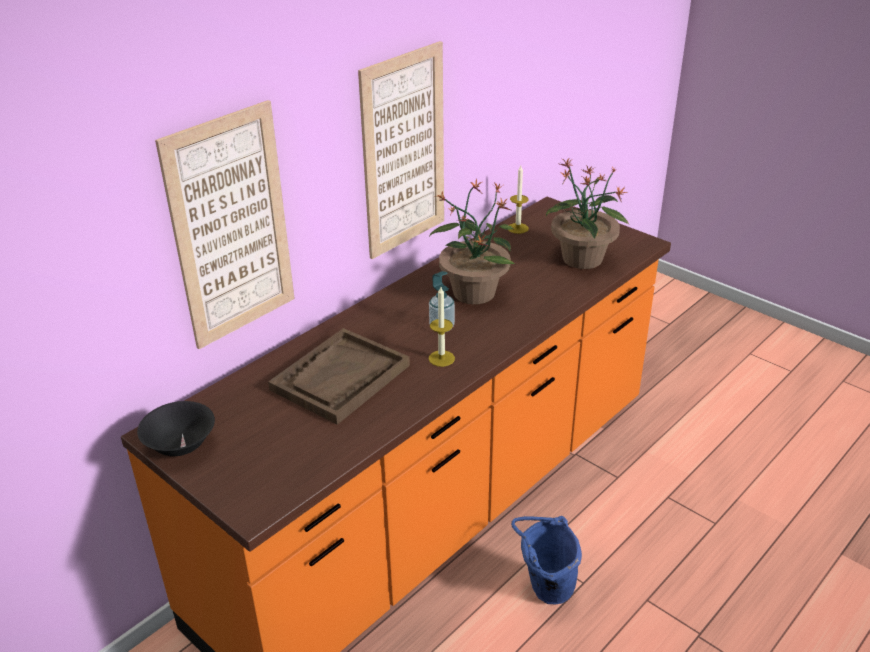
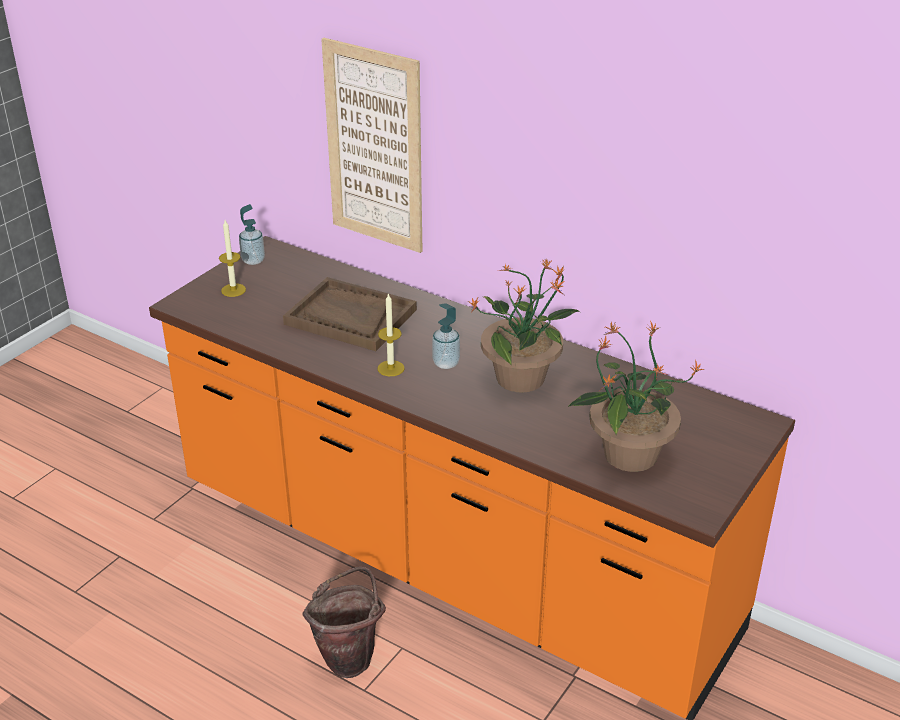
camera: 80 degrees right, 0 degrees up
(180, 446) = (253, 260): black bowl -> soap dispenser
(403, 152) = (567, 204): picture -> none
(518, 228) = (686, 399): candle -> candle (233, 290)
(544, 590) = (350, 656): blue bucket -> brown bucket

